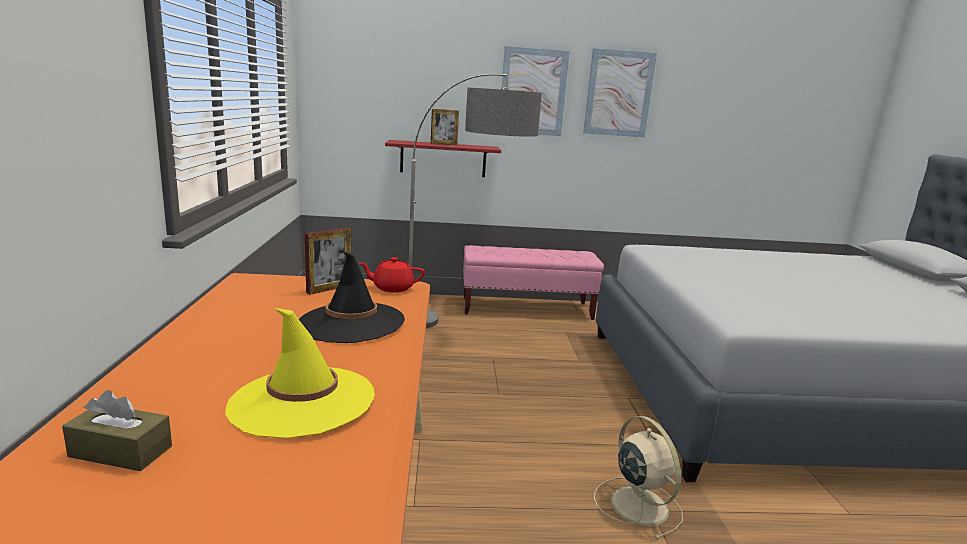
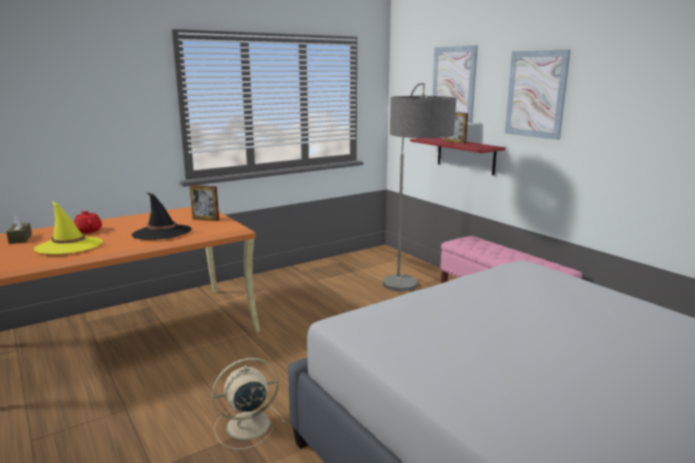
camera: 60 degrees right, 0 degrees up
(392, 288) = (225, 227): red teapot -> red teapot (88, 230)
(618, 93) = (623, 92): picture -> picture (453, 84)
(637, 504) = (246, 426): beige fan -> beige fan turned 150 degrees counterclockwise

